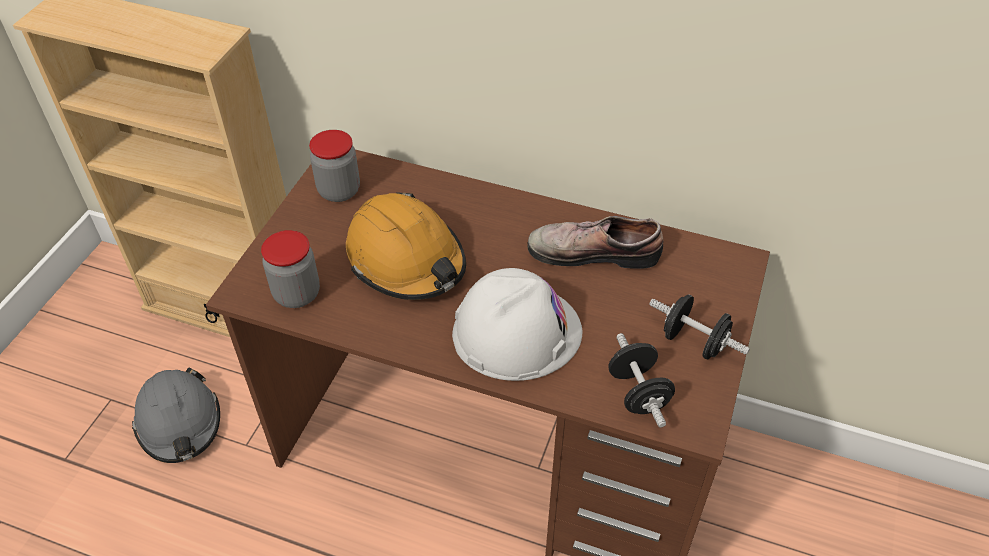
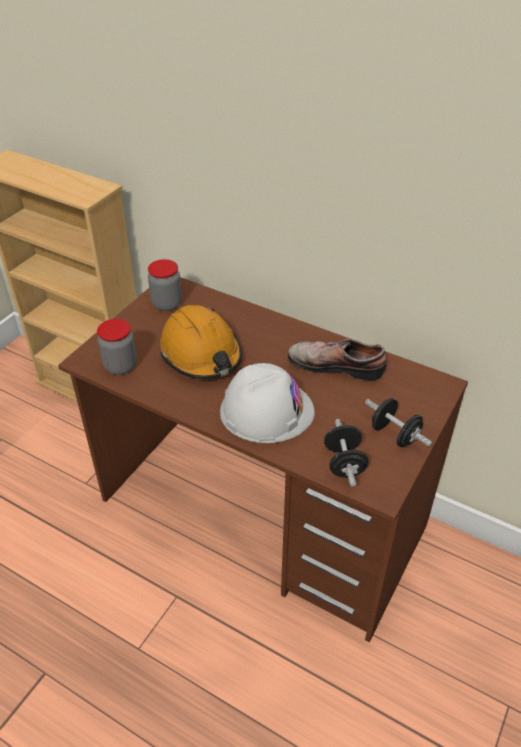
camera: 10 degrees right, 5 degrees down
(179, 423) = (44, 461): grey hard hat -> none

